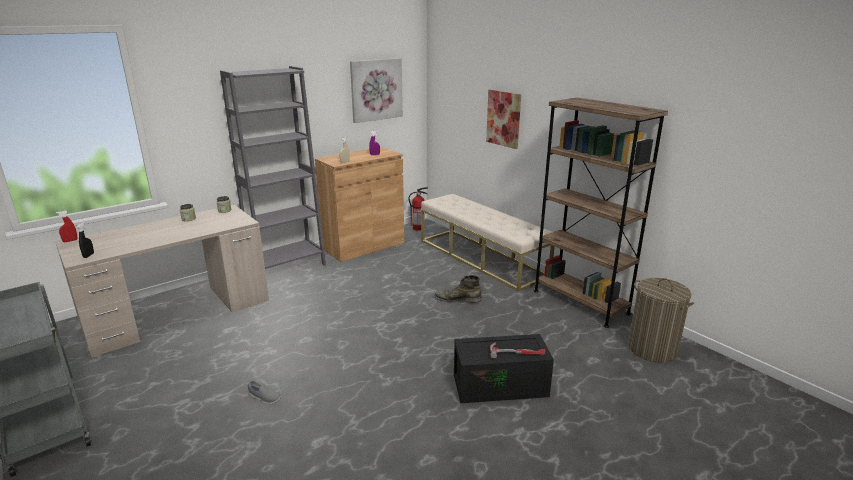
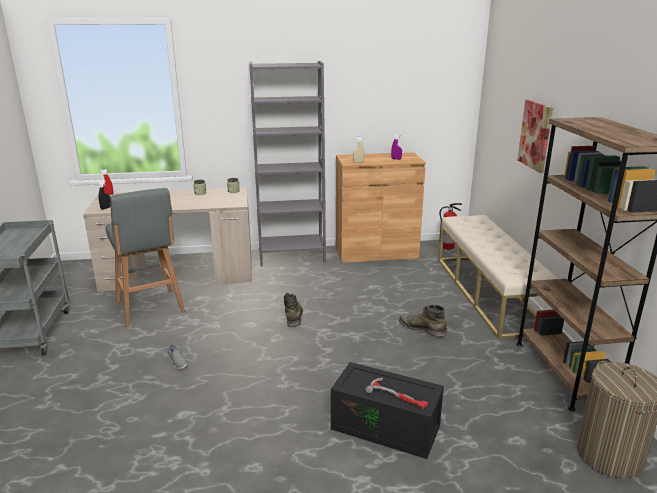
camera: 30 degrees right, 0 degrees up
(179, 356) = (150, 308): none -> grey stool
(339, 320) = (293, 315): none -> green boot
(376, 90) = (415, 91): picture -> none

